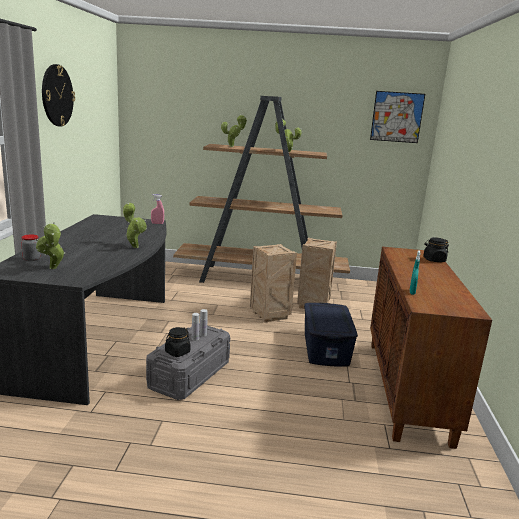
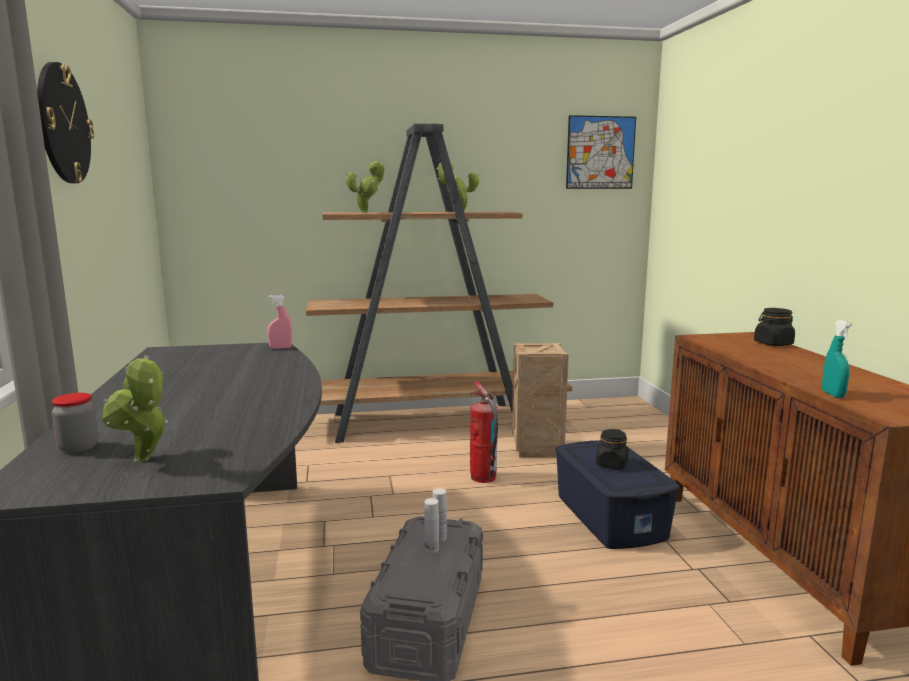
camera: 15 degrees left, 5 degrees down
(134, 246) = (277, 391): potted plant -> none
(177, 352) = (421, 585): black jar -> black jar (612, 464)
(269, 315) = (483, 477): crate -> fire extinguisher

